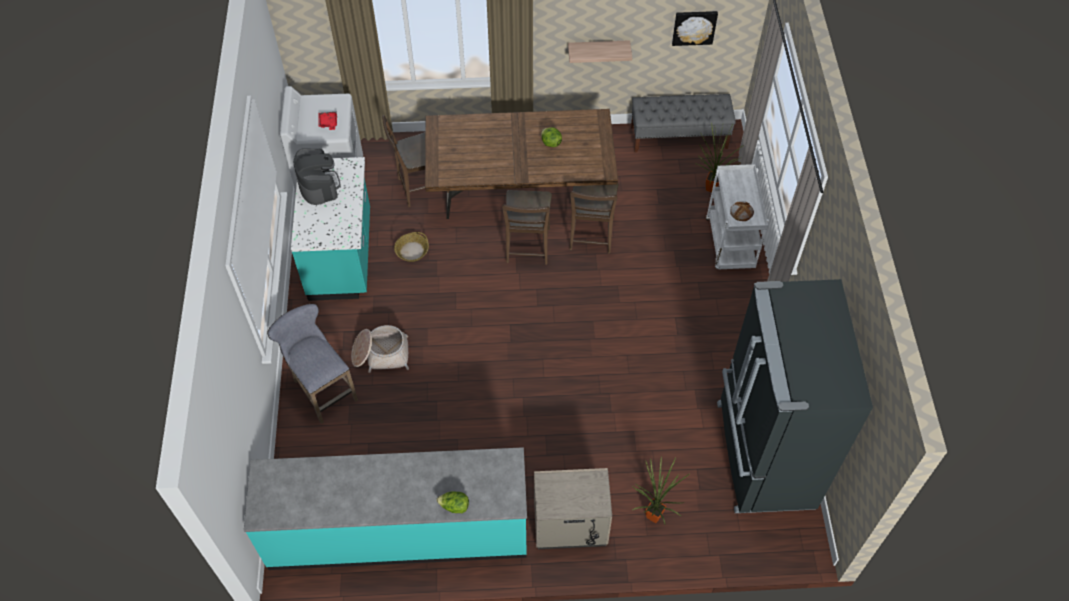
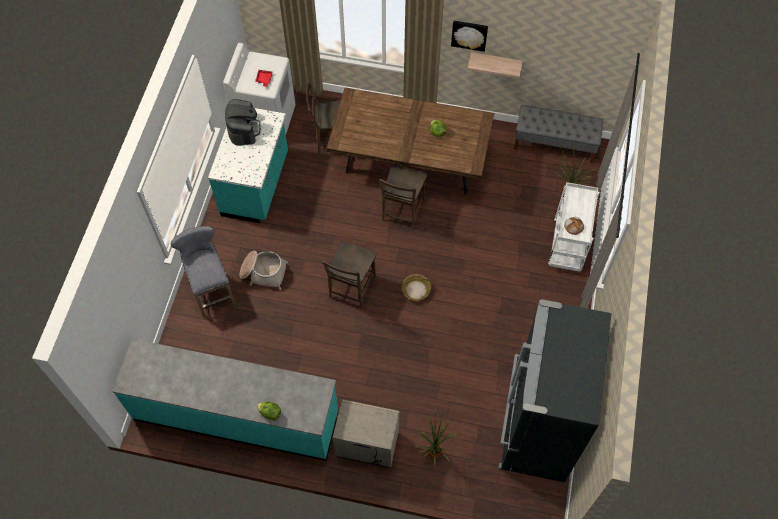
camera: 15 degrees right, 5 degrees up
(412, 251) = (311, 193): basket -> basket (416, 289)
(591, 236) = (456, 213): brown chair -> brown chair (351, 289)
(694, 27) = (577, 61): picture -> picture (469, 34)

